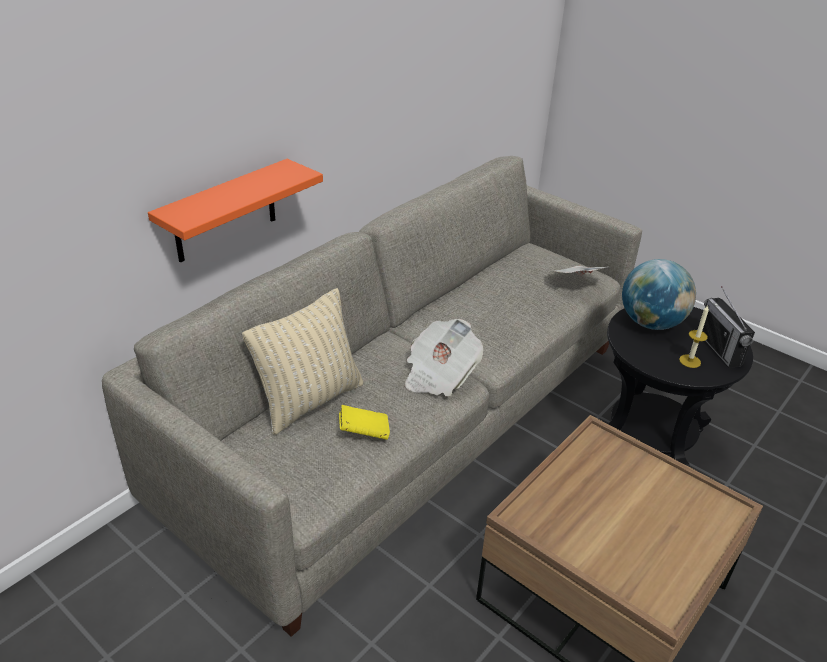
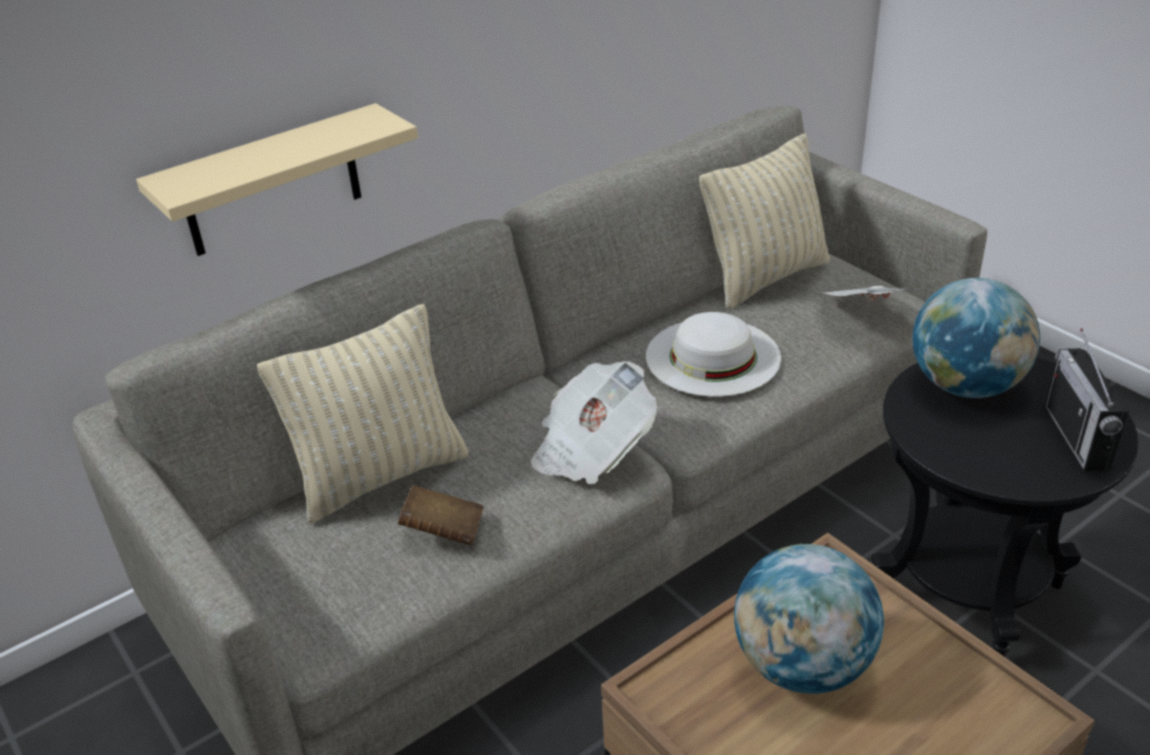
camera: 15 degrees right, 0 degrees up
(225, 212) = (272, 182): orange shelf -> beige shelf
(364, 432) = (444, 531): yellow book -> brown book
(494, 313) = (713, 356): none -> white hat
(509, 263) = (765, 278): none -> beige pillow
(598, 493) = (802, 665): none -> globe
(690, 361) = (1015, 455): candle -> none

